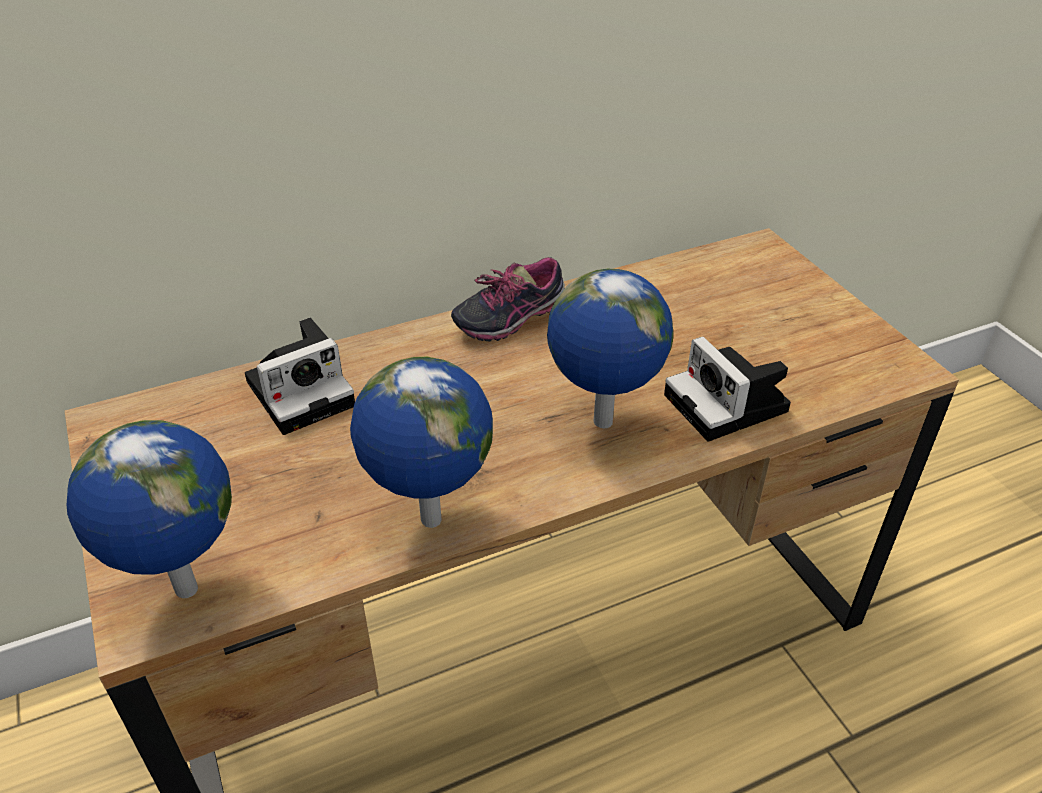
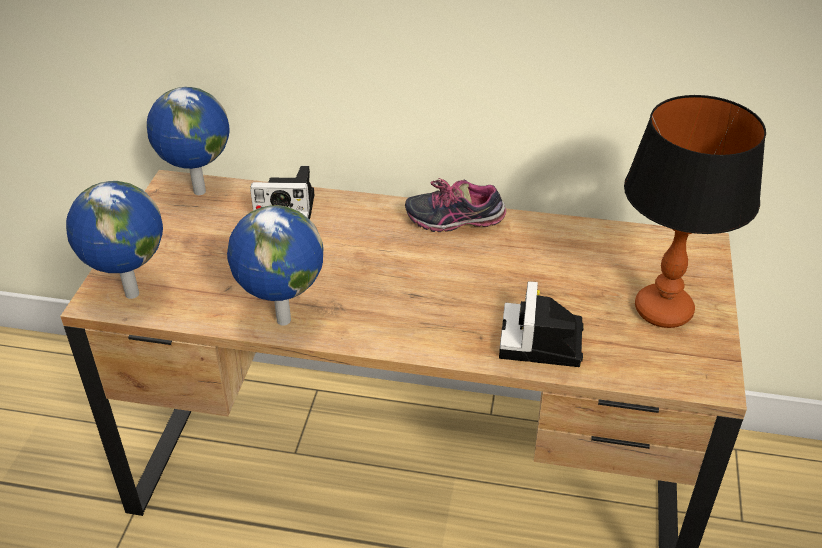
camera: 35 degrees right, 0 degrees up
(602, 423) = (442, 314): globe -> globe (198, 192)
(796, 322) = (662, 310): none -> table lamp

